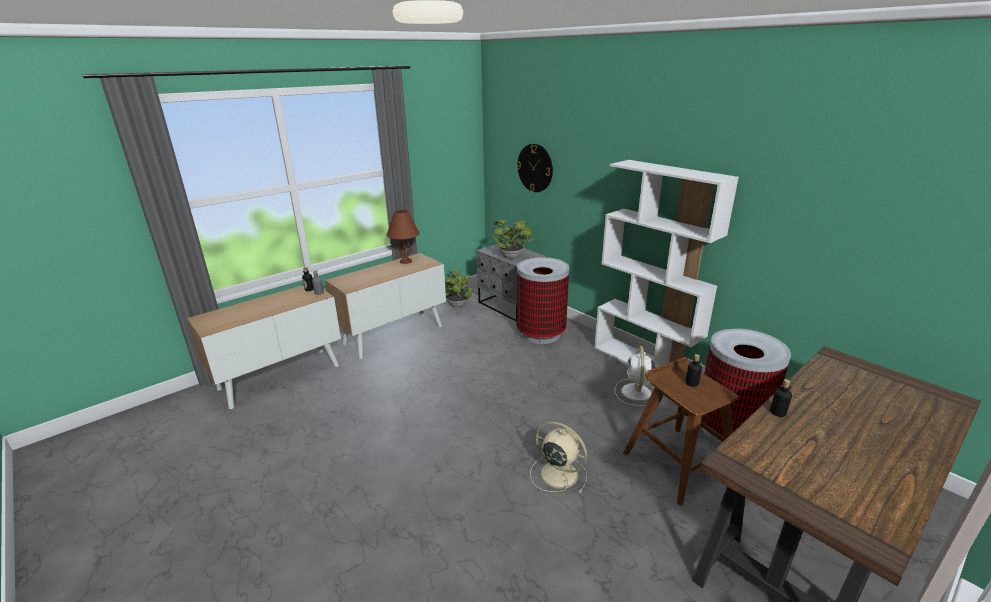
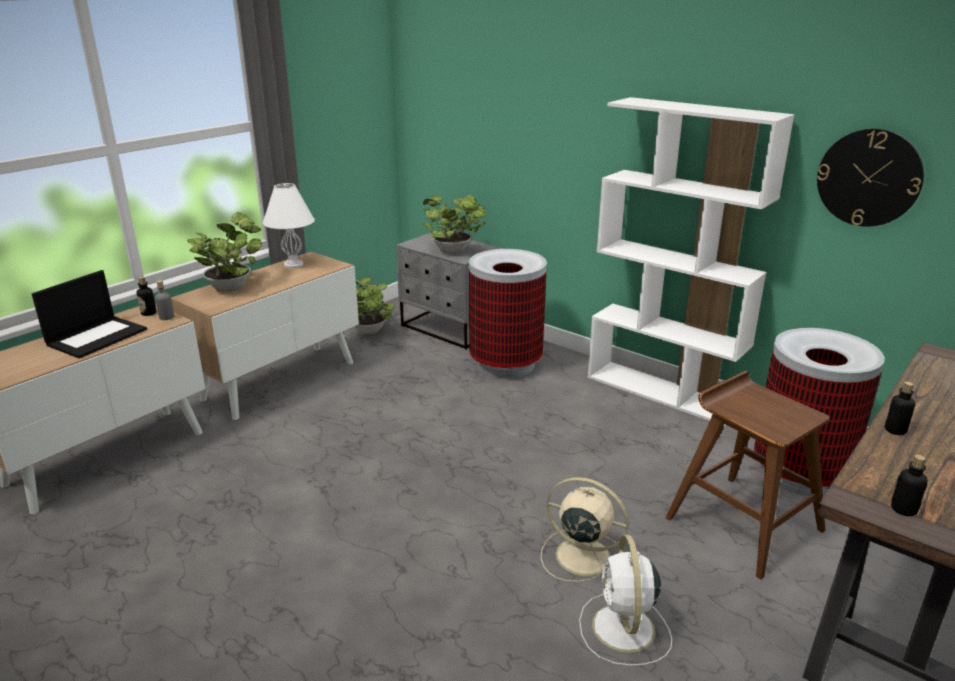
camera: 10 degrees left, 0 degrees up
(275, 303) = (97, 336): none -> laptop
(363, 275) = (232, 287): none -> potted plant
(405, 261) = (293, 265): brown table lamp -> white table lamp
(535, 168) = (482, 116): wall clock -> wall clock (869, 178)
(636, 393) = (662, 434): white fan -> white fan (624, 630)
(691, 383) = (763, 405): bottle -> bottle (903, 509)

